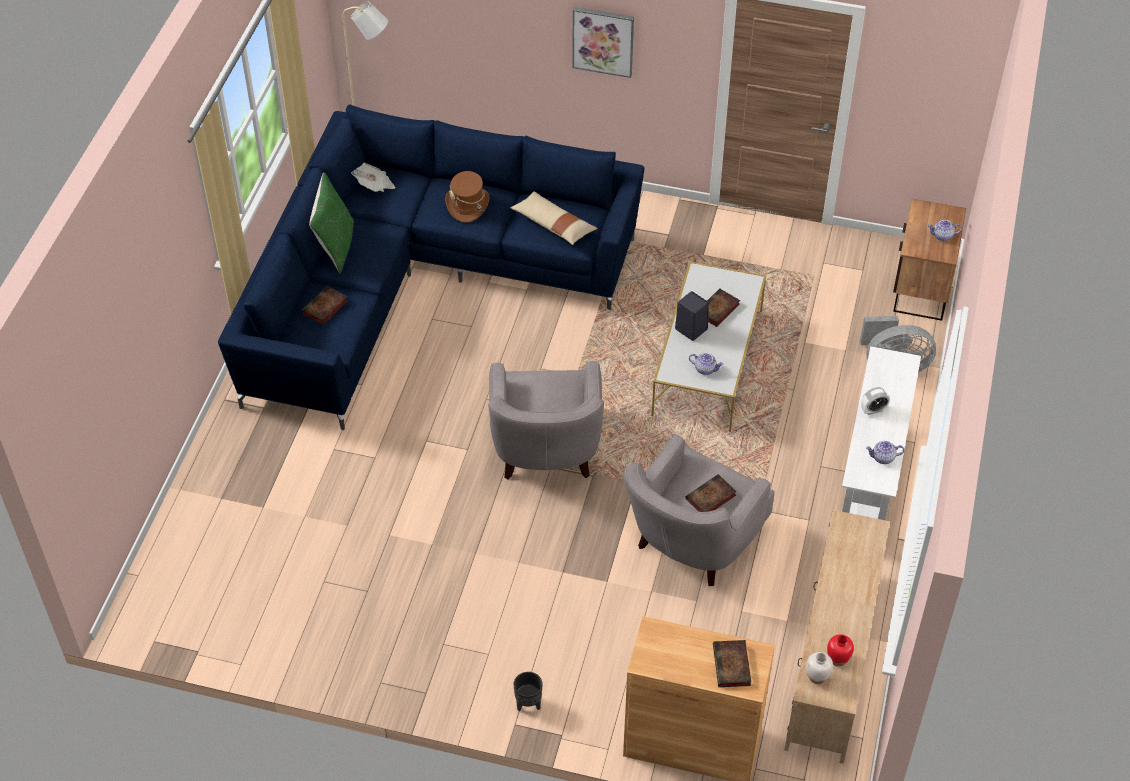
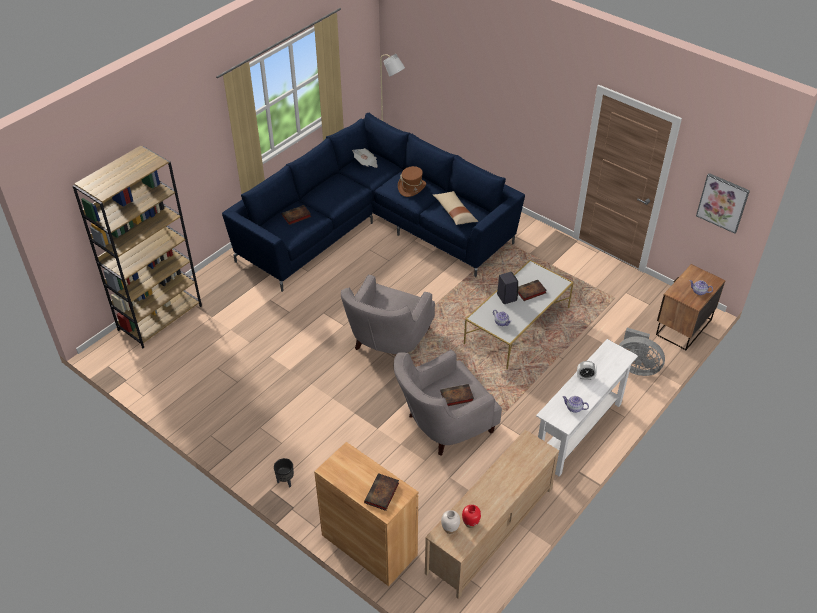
camera: 25 degrees right, 5 degrees down
(183, 536) = (160, 317): none -> brown bookcase
(335, 246) = (324, 187): green pillow -> none
(603, 41) = (522, 109): picture -> picture (722, 202)

